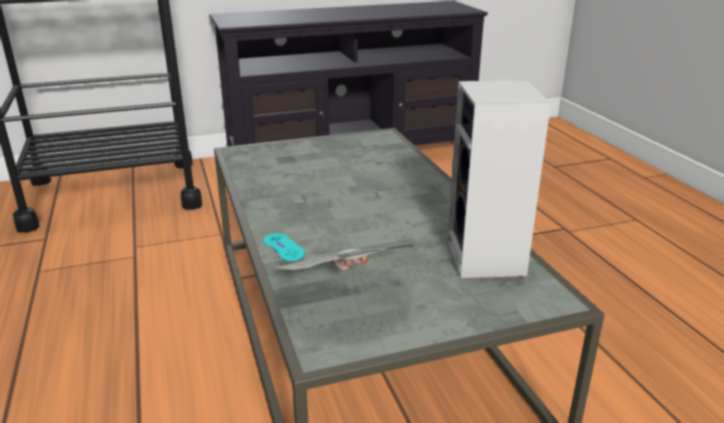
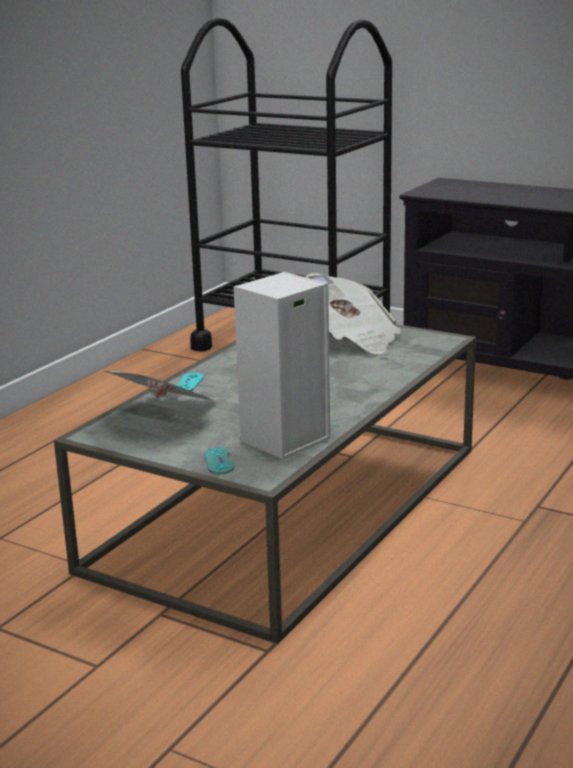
camera: 50 degrees right, 5 degrees down
(321, 157) = (350, 339): none -> newspaper
(492, 306) = (219, 461): none -> turquoise game controller

